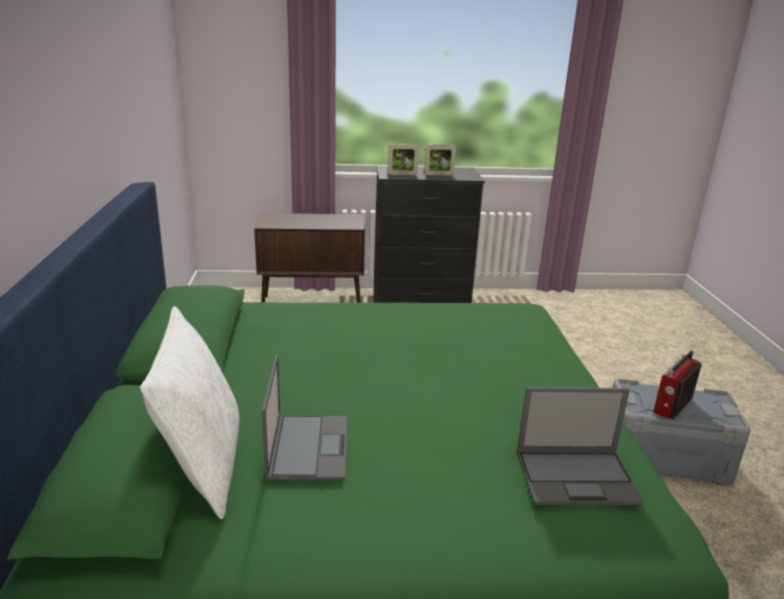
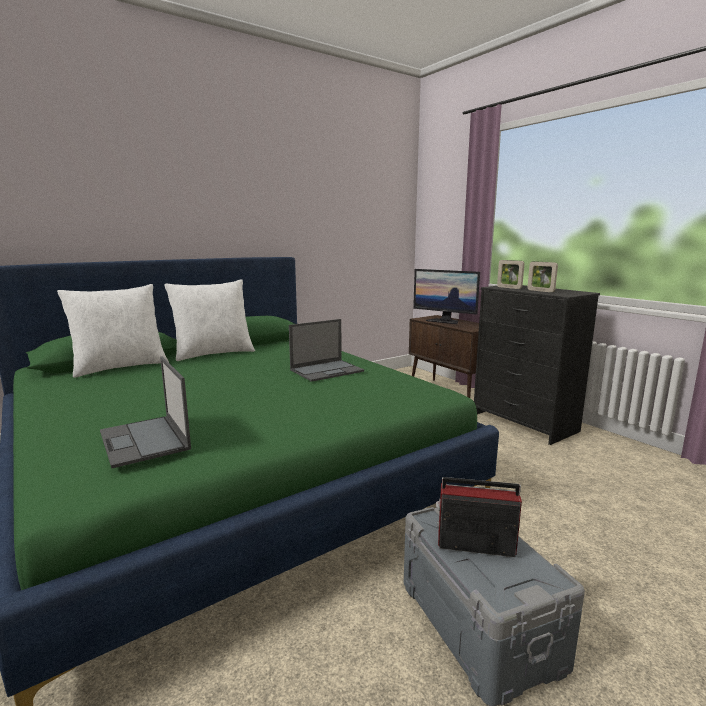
camera: 60 degrees right, 10 degrees down
(228, 377) = (213, 353): none -> white pillow
(298, 221) = (444, 321): none -> monitor
(308, 446) = (149, 377): laptop -> laptop (327, 370)

